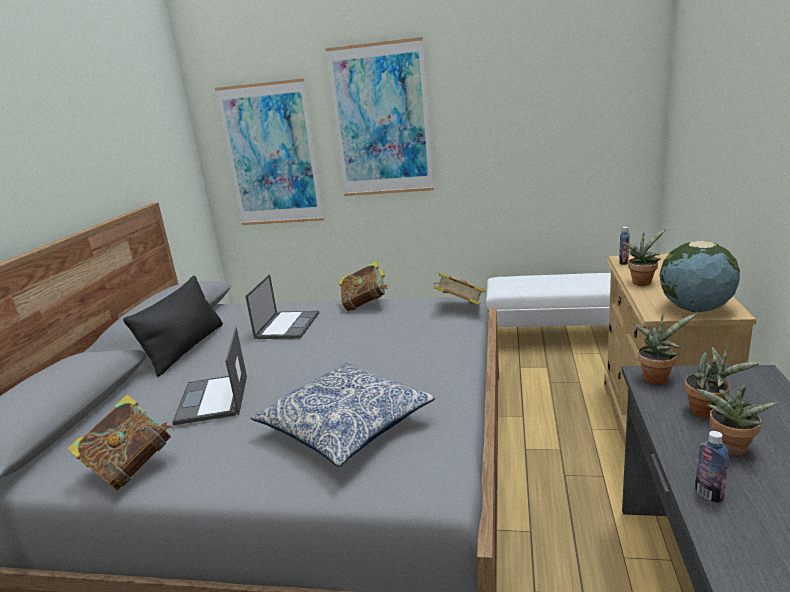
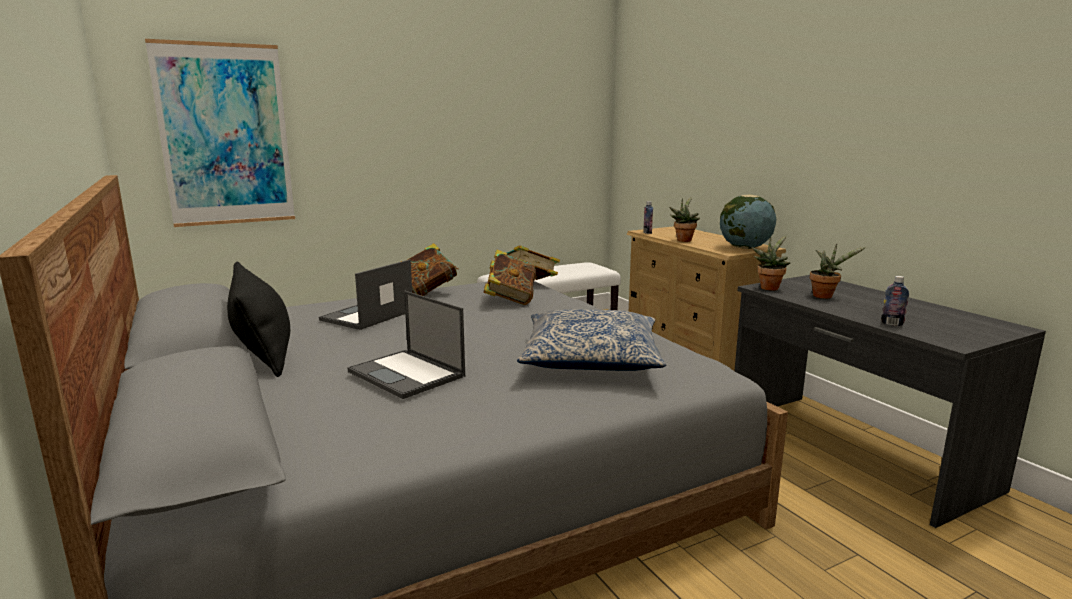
camera: 40 degrees left, 5 degrees down
(131, 468) = (420, 438): book -> book (510, 300)
(287, 325) = (367, 316): laptop -> laptop turned 120 degrees counterclockwise
(381, 121) = (370, 105): picture -> none
(729, 449) = (865, 307): potted plant -> none

